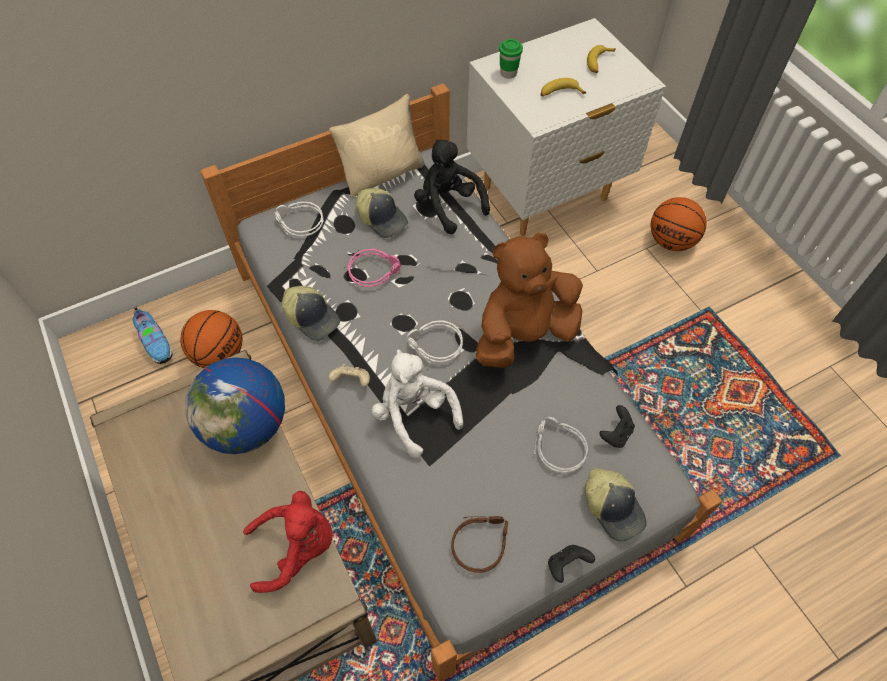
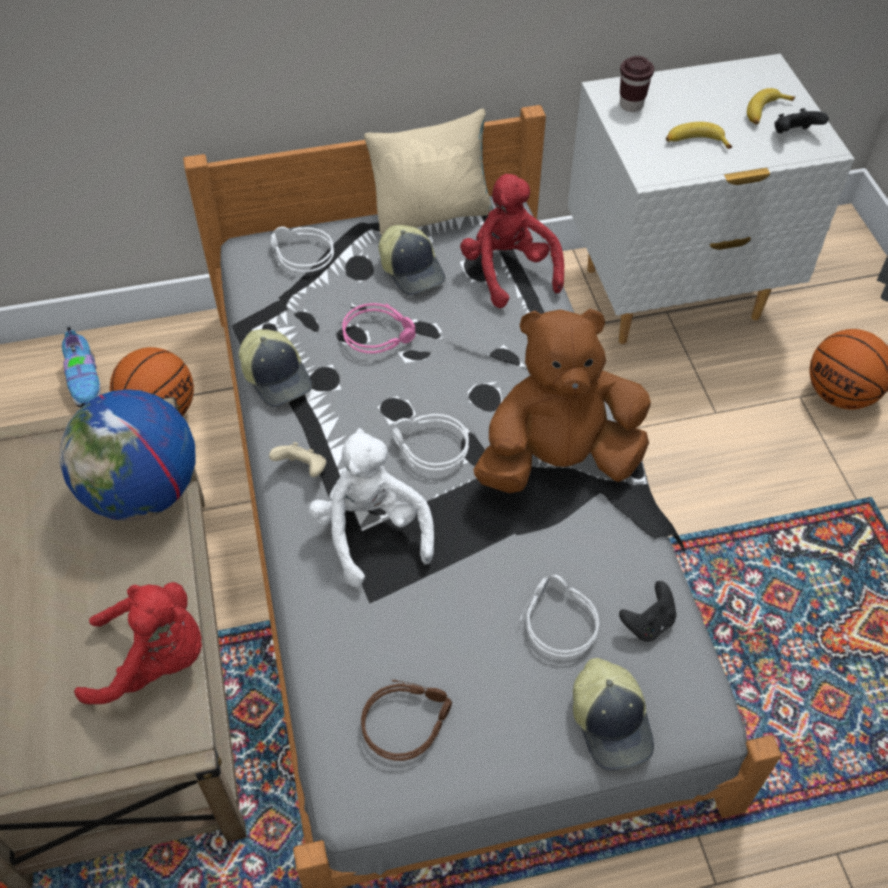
camera: 15 degrees right, 5 degrees down
(448, 205) = (509, 271): black plush toy -> red plush toy
(508, 73) = (631, 105): green cup -> brown cup
(566, 565) = (518, 783): black game controller -> black game controller (794, 135)

